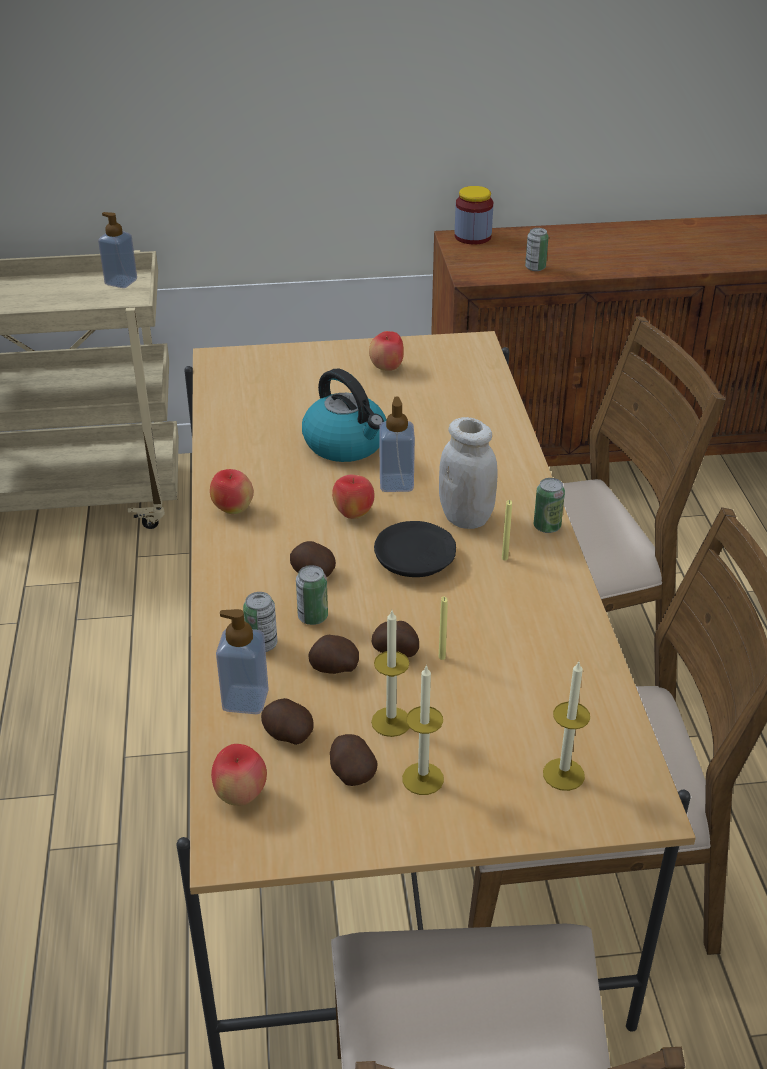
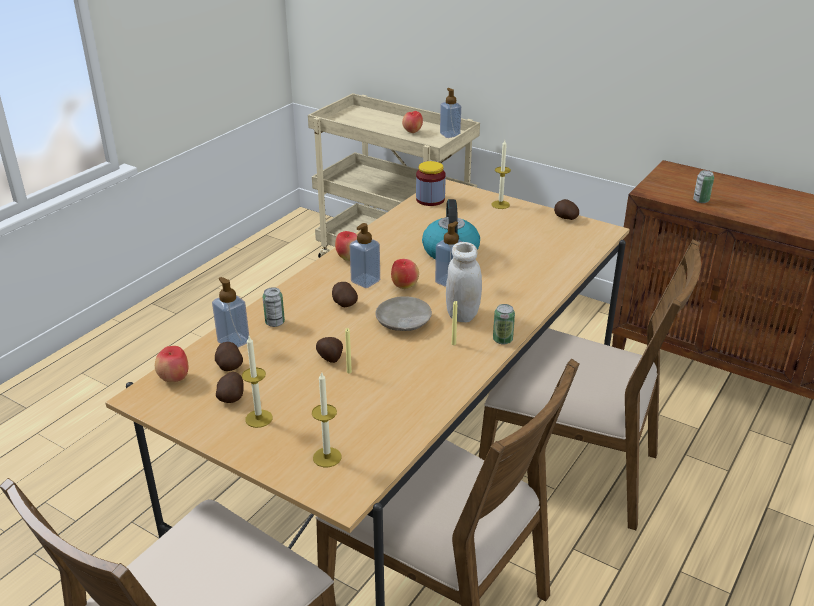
camera: 40 degrees right, 5 degrees down
(297, 530) = (365, 281): none -> soap dispenser
(313, 617) = (315, 322): can -> none
(334, 668) = (291, 349): potato -> potato (565, 218)
(387, 368) = (530, 224): apple -> apple (412, 132)
(391, 722) = (282, 386): candle -> candle (500, 204)
(415, 561) = (403, 322): black plate -> beige plate
(472, 237) = (683, 170): jar -> jar (430, 199)

